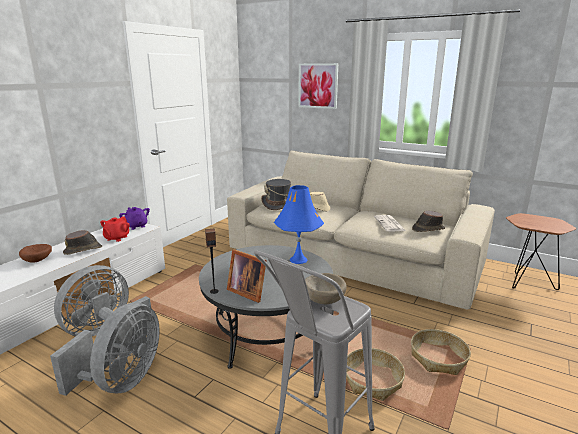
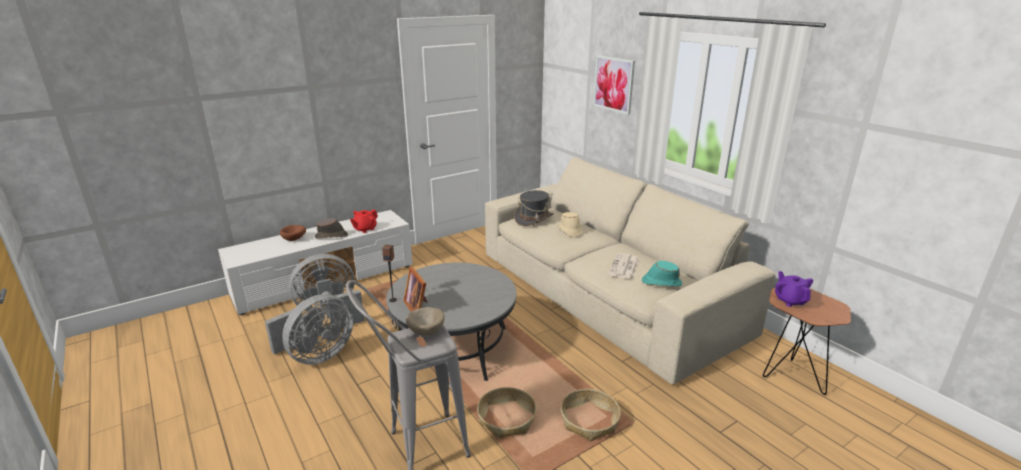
camera: 25 degrees right, 5 degrees up
(136, 226) = (390, 219): purple teapot -> purple teapot (790, 300)
(298, 260) = (492, 287): blue table lamp -> none
(428, 229) = (661, 282): brown hat -> turquoise hat

